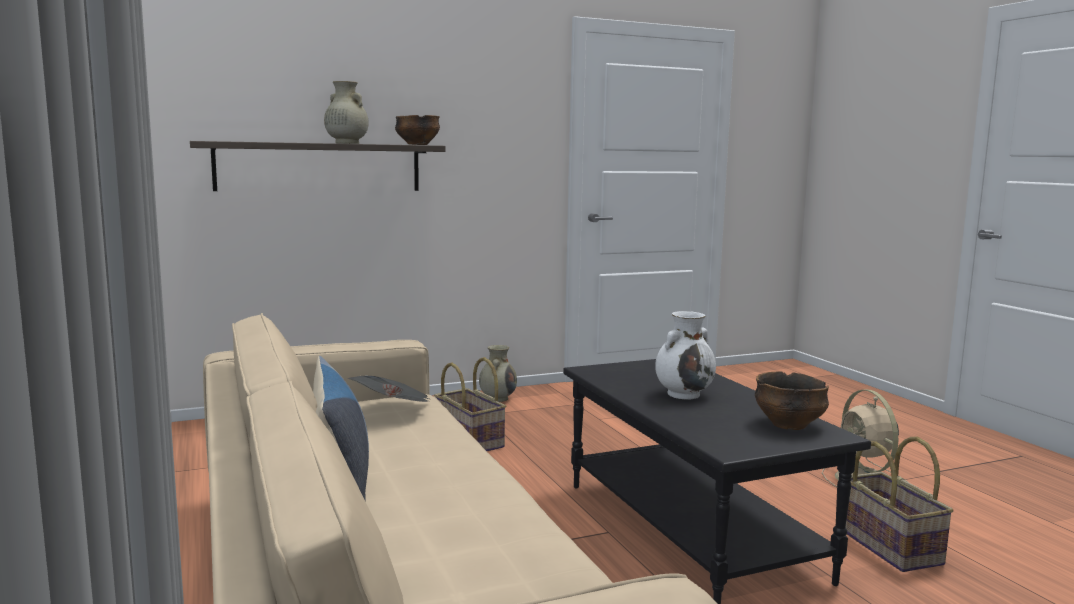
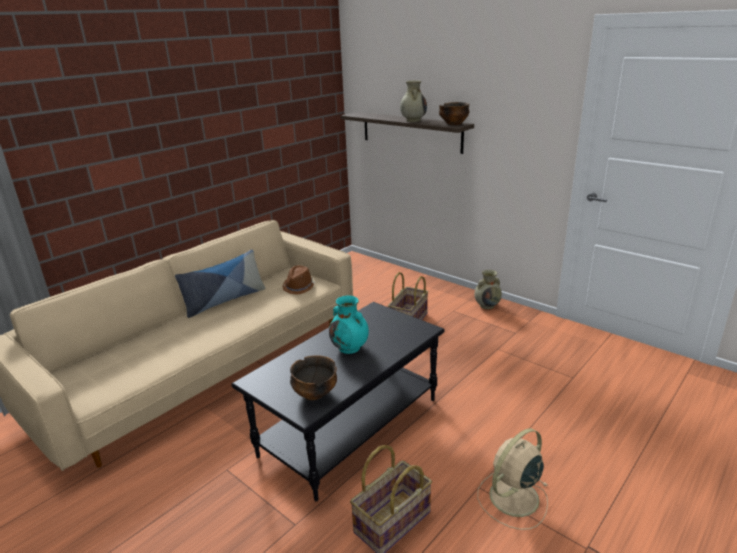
camera: 65 degrees right, 15 degrees up
(394, 411) = (299, 287): newspaper -> brown hat
(684, 394) = (350, 348): white vase -> turquoise vase

